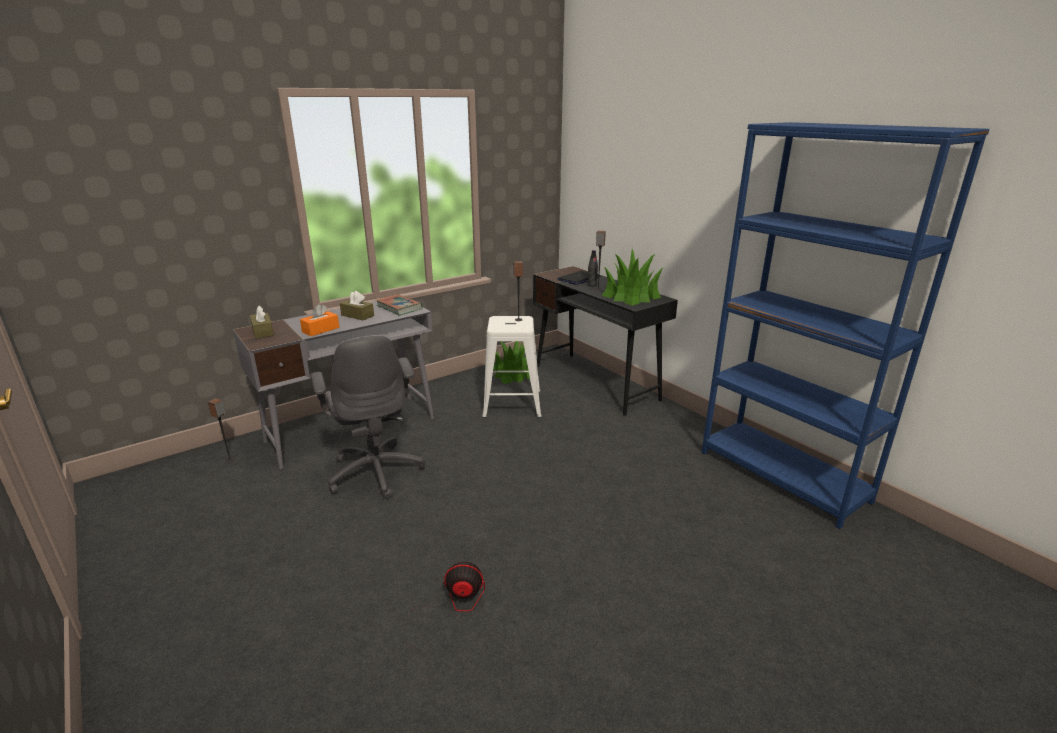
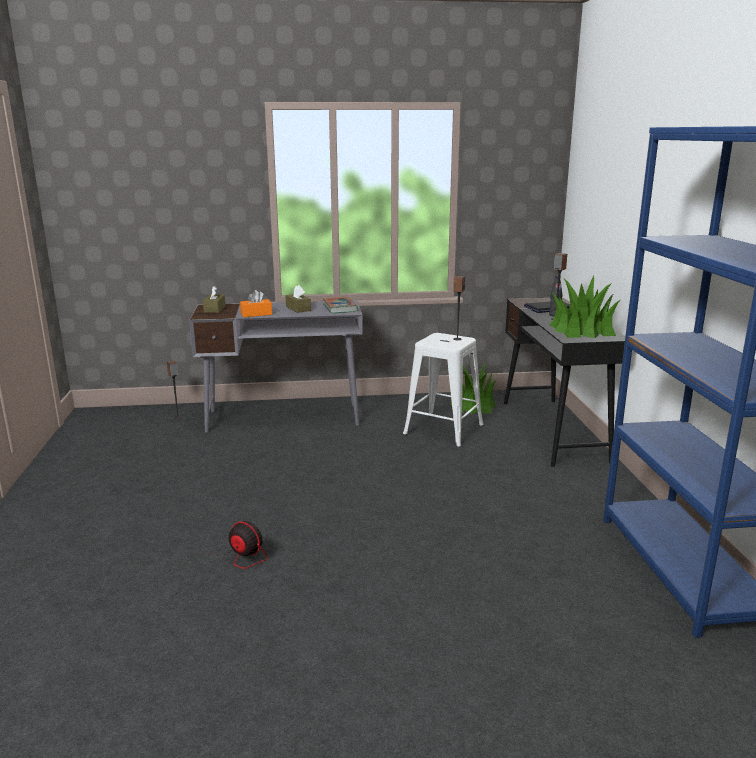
camera: 30 degrees right, 5 degrees down
(376, 471) = (271, 452): grey office chair -> none

